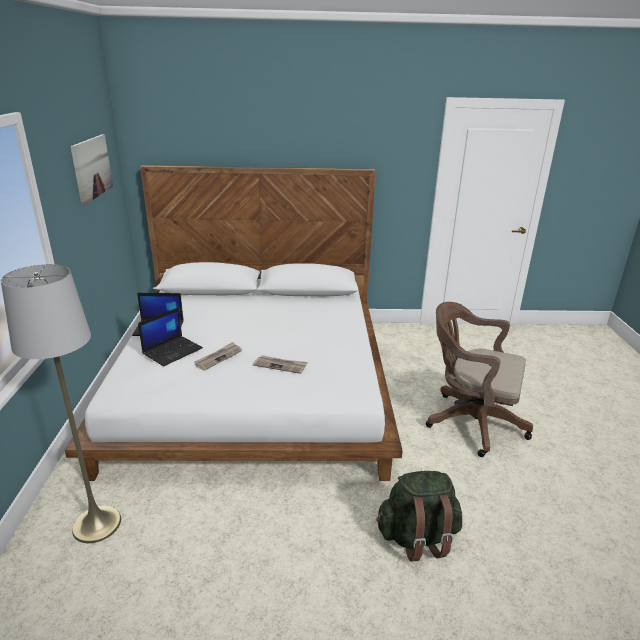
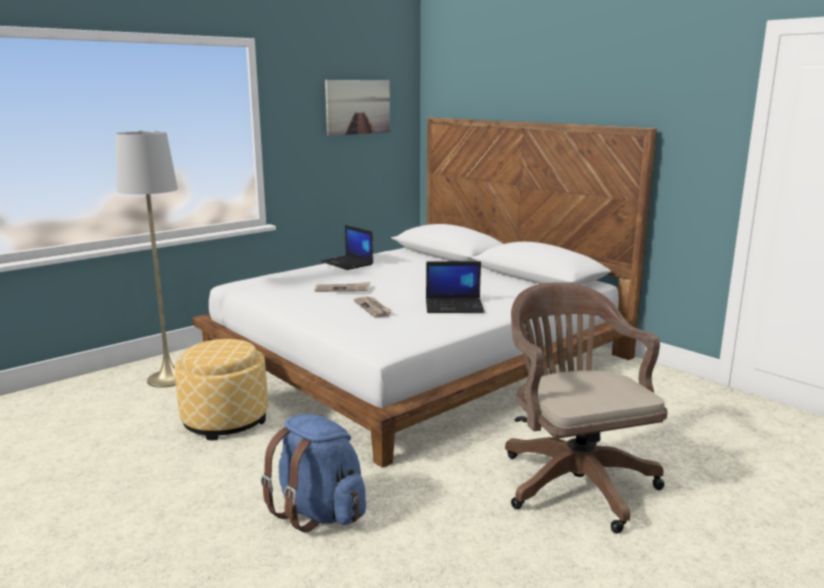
camera: 50 degrees right, 10 degrees down
(173, 351) = (321, 275): laptop -> laptop (455, 306)
(231, 523) = (225, 420): none -> ottoman
(417, 537) = (318, 512): green backpack -> blue backpack

